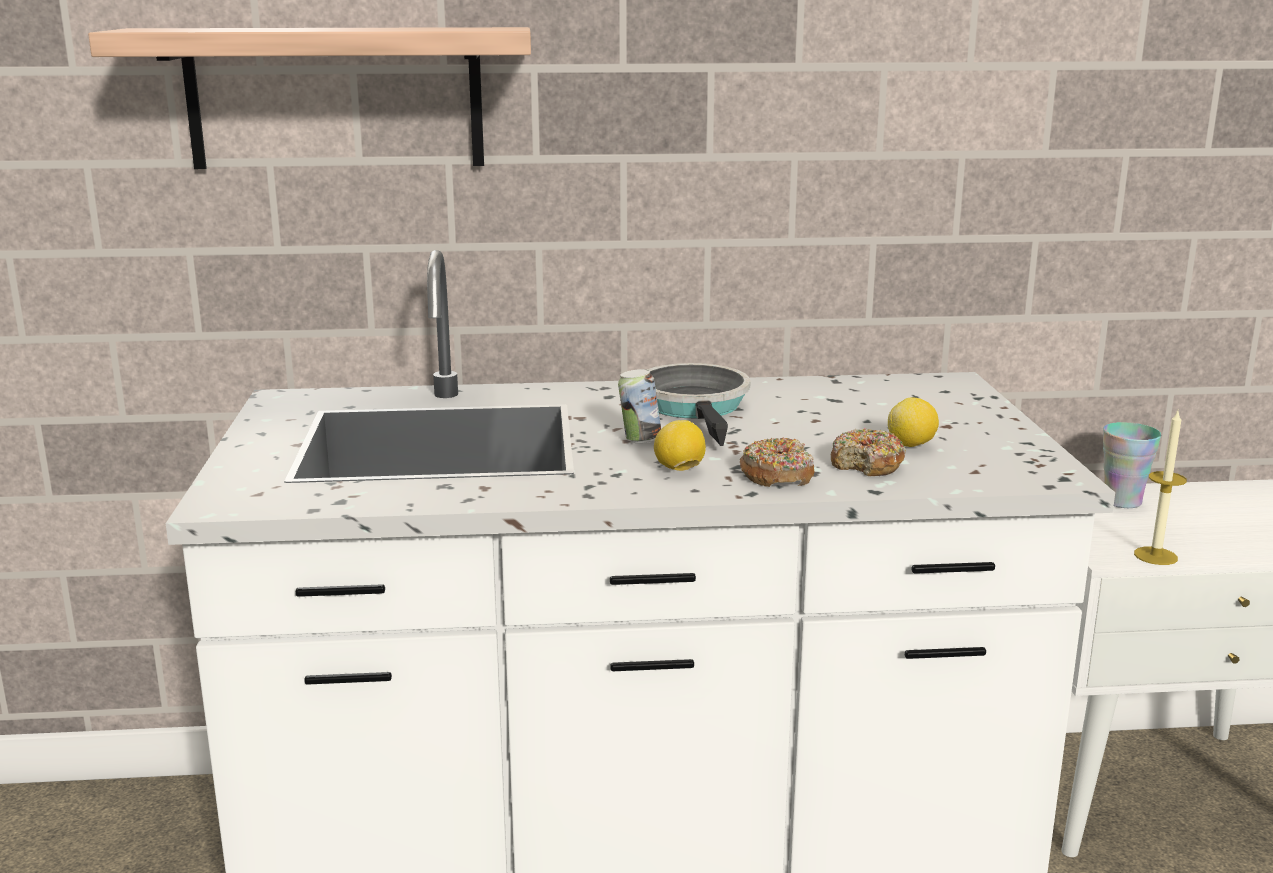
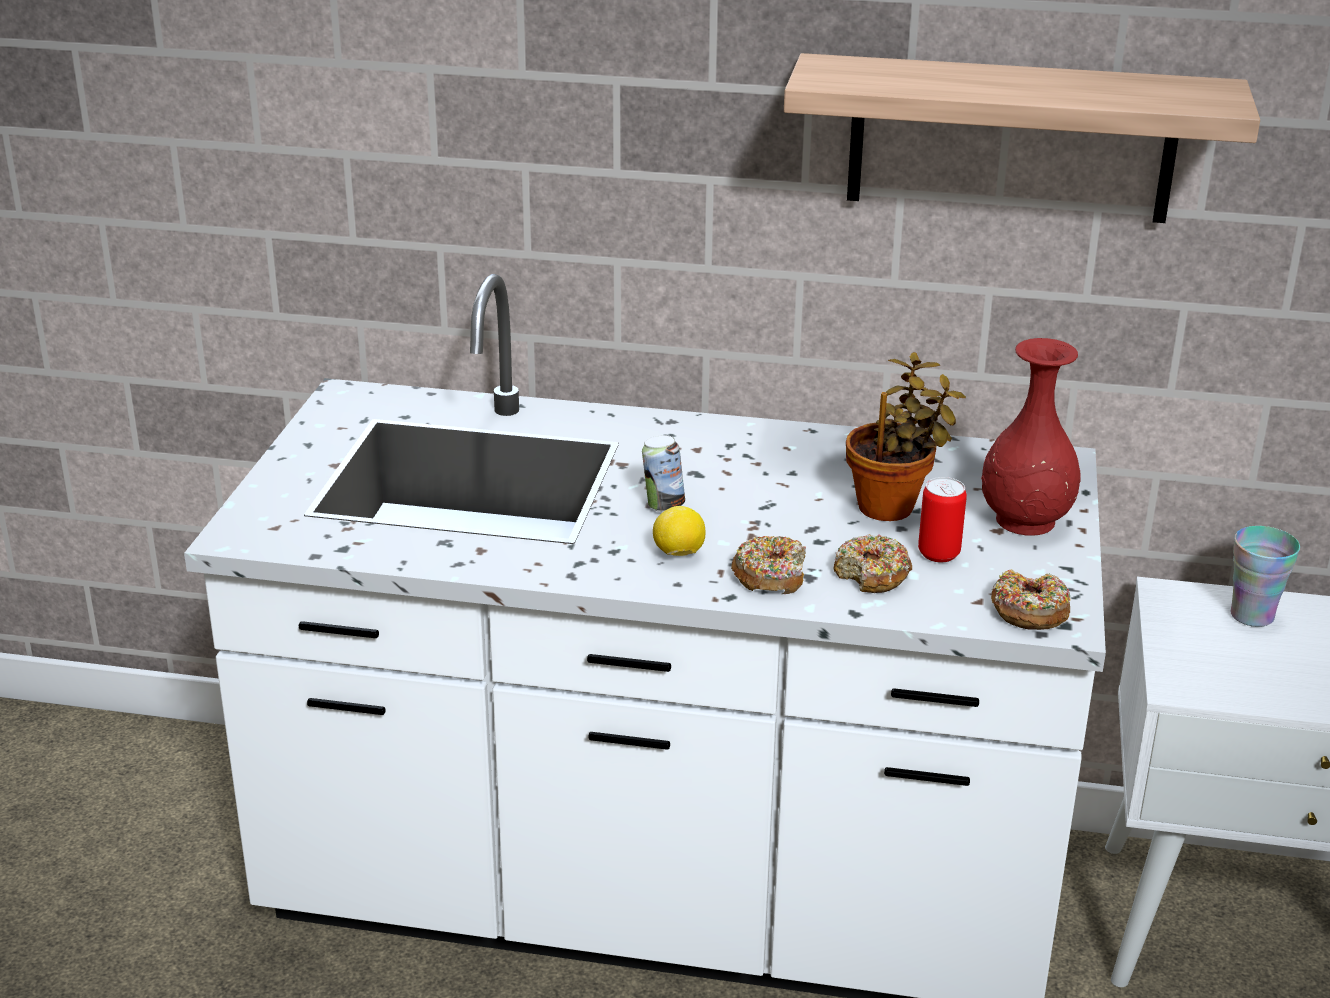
camera: 15 degrees right, 10 degrees up
(335, 98) = (410, 99): shelf -> shelf (1011, 139)
(696, 407) = (749, 465): frying pan -> none
(844, 420) = (892, 507): none -> potted plant
(911, 445) = (938, 553): lemon -> can
(962, 417) = (1024, 520): none -> red vase
(1024, 473) = (1029, 611): none -> donut
(1155, 556) = (1233, 696): candle -> none

